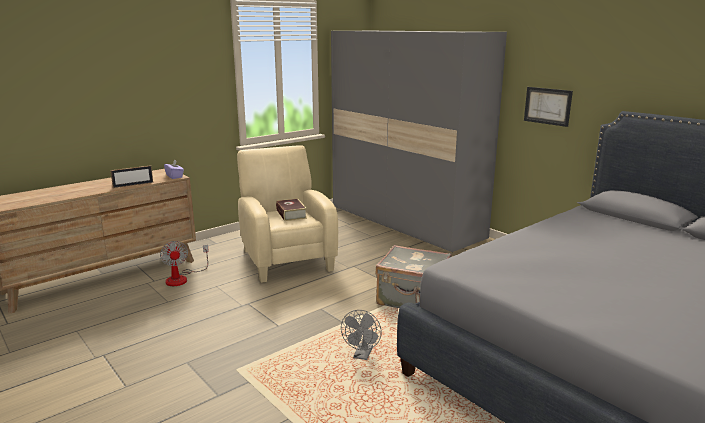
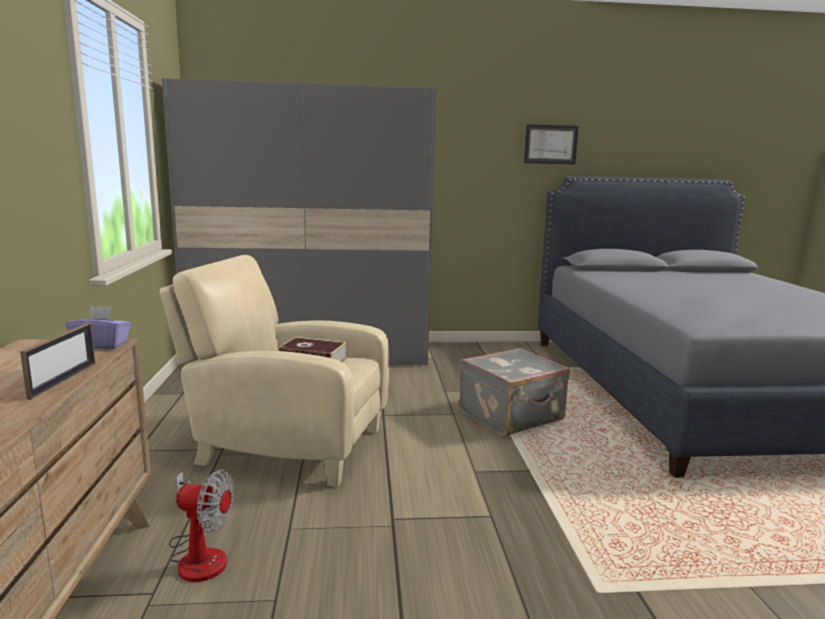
camera: 55 degrees left, 5 degrees down
(362, 356) = (619, 486): grey fan -> none
(547, 106) = (481, 179): picture -> picture (550, 144)

